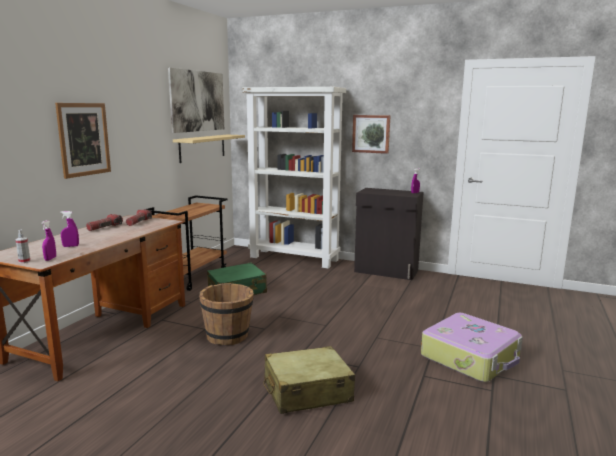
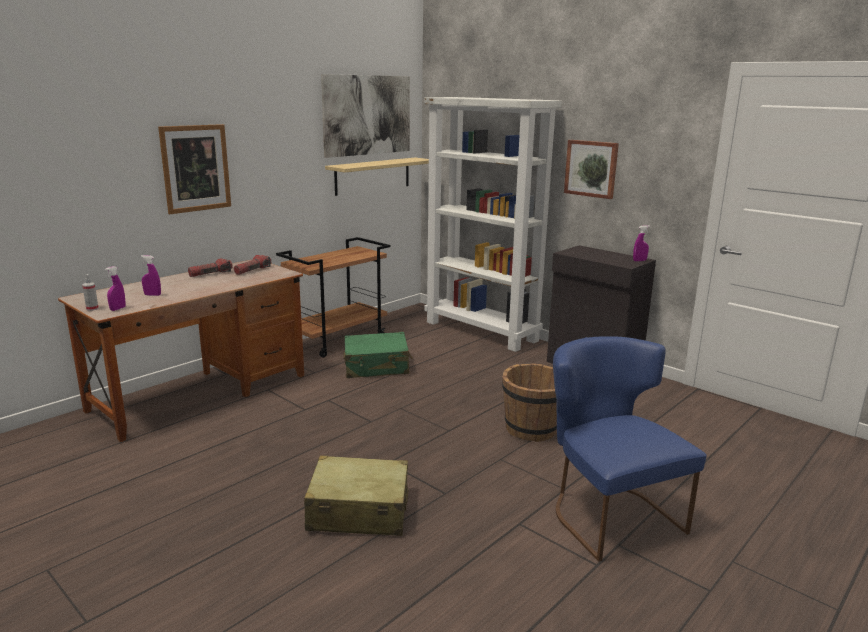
camera: 20 degrees right, 5 degrees up
(228, 336) = (323, 423): brown bucket -> brown bucket (532, 429)
(471, 357) = (607, 513): suitcase -> blue chair

